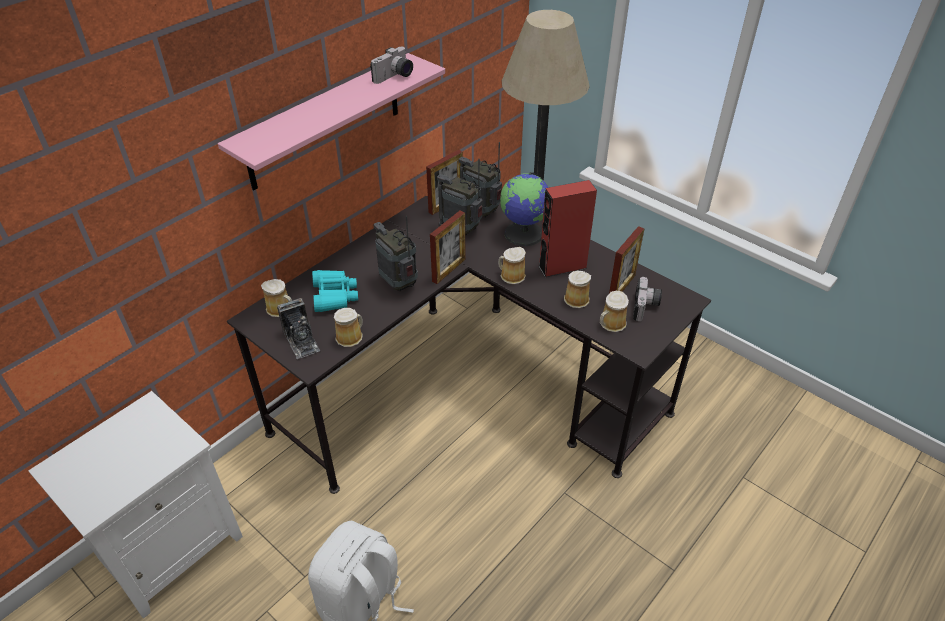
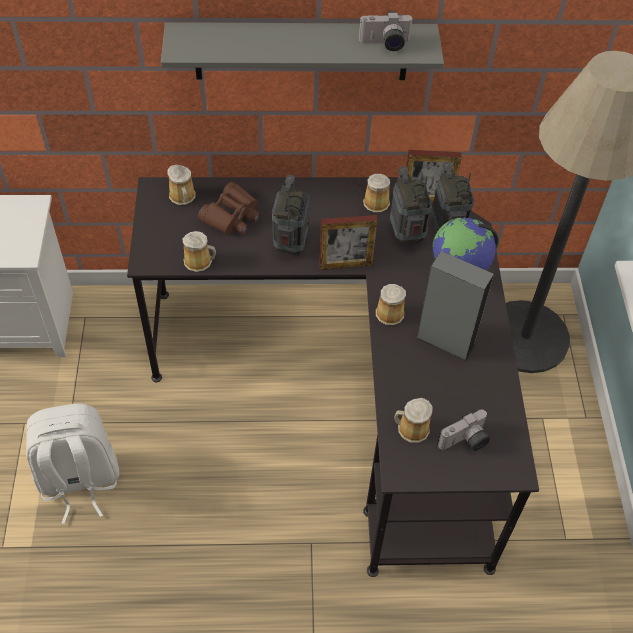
camera: 45 degrees right, 10 degrees up
(301, 341) = (164, 236): camera -> none
(325, 122) = (301, 51): pink shelf -> grey shelf
(334, 296) = (232, 216): turquoise binoculars -> brown binoculars
(562, 267) = (445, 341): red speaker -> grey speaker
(576, 298) = (414, 379): mug -> mug (377, 202)
(621, 287) = (470, 405): picture frame -> none

